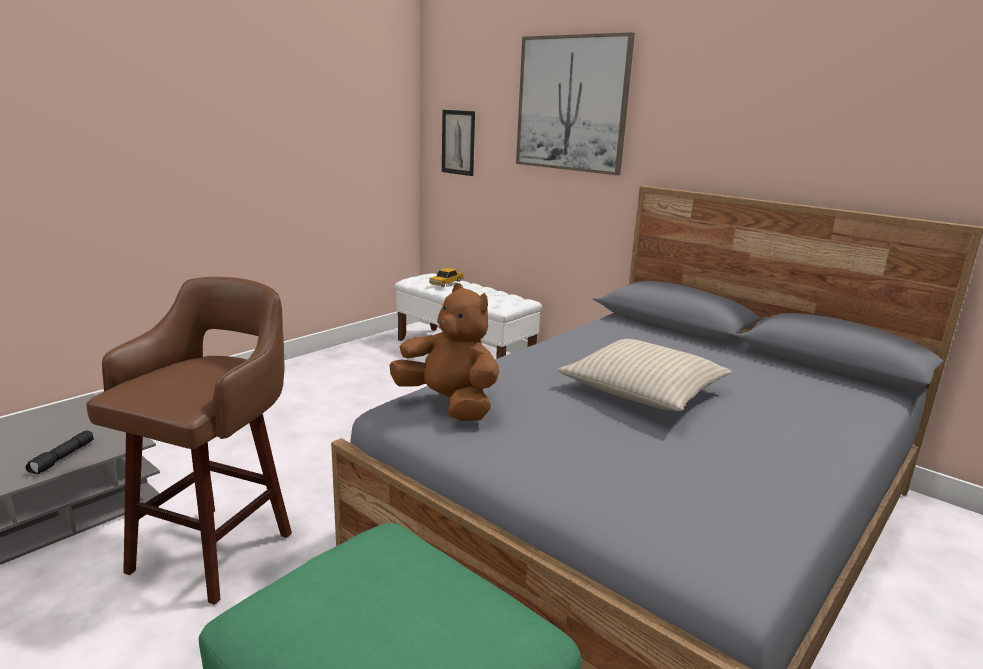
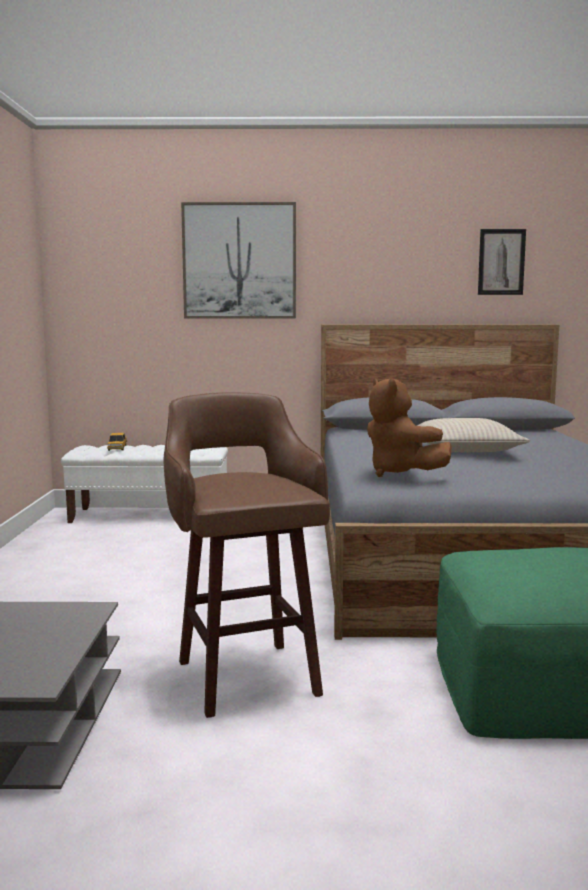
camera: 40 degrees left, 10 degrees down
(63, 458) = (57, 636): black flashlight -> none
(449, 404) = (400, 473): brown plush toy -> brown plush toy turned 120 degrees counterclockwise
(458, 142) = (102, 304): picture -> picture (501, 262)

